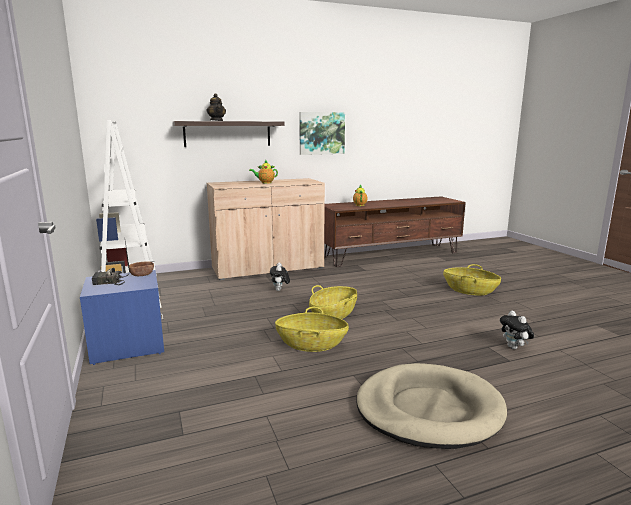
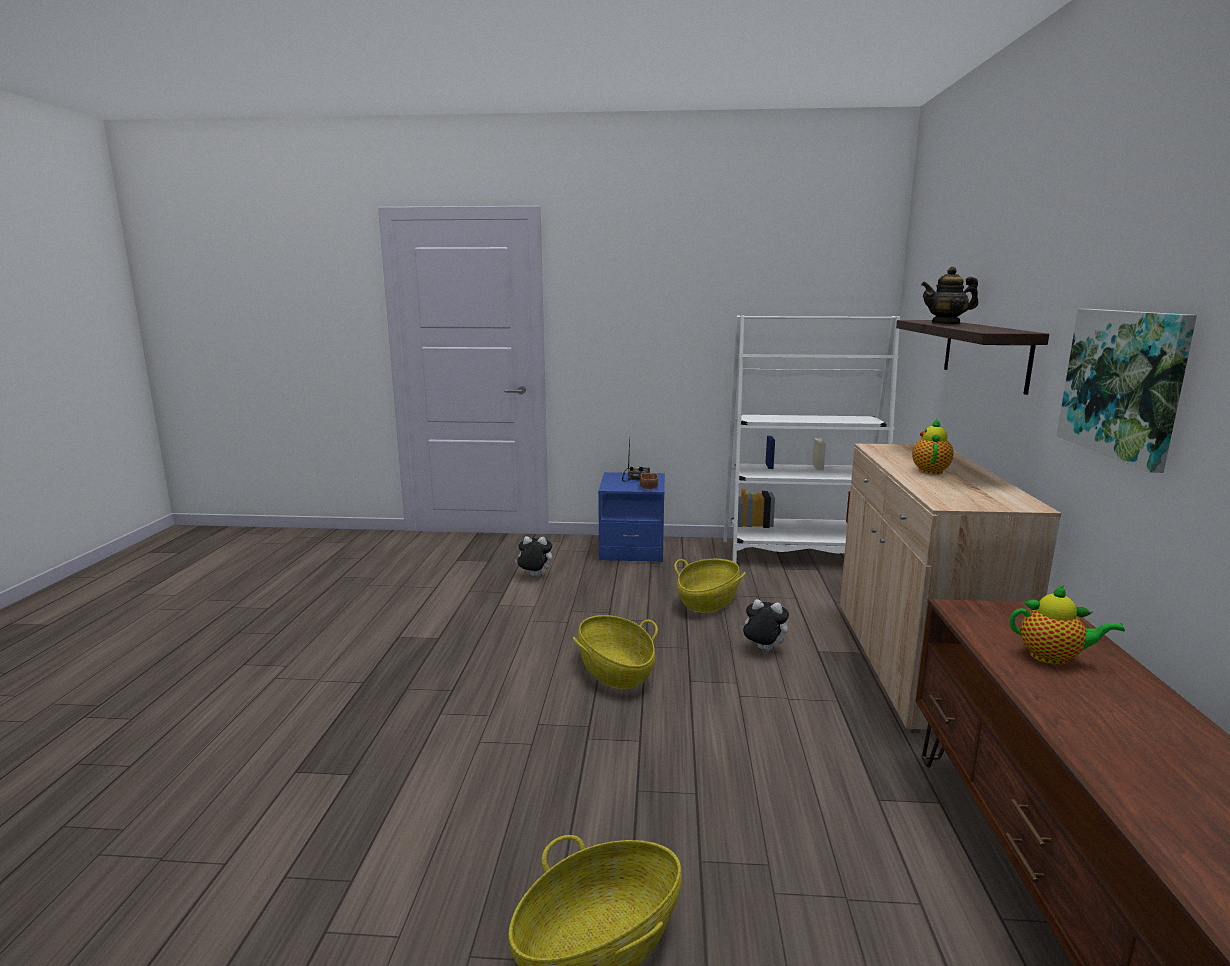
camera: 115 degrees right, 0 degrees up
(311, 344) = (536, 632): basket -> basket (708, 601)
(428, 409) = (327, 657): beige dog bed -> none
(514, 348) = (308, 804): plush toy -> plush toy (534, 576)

